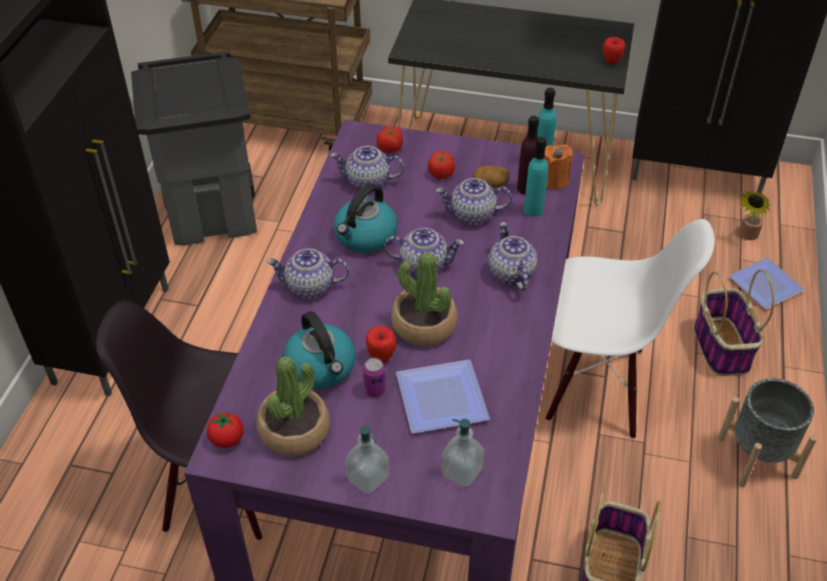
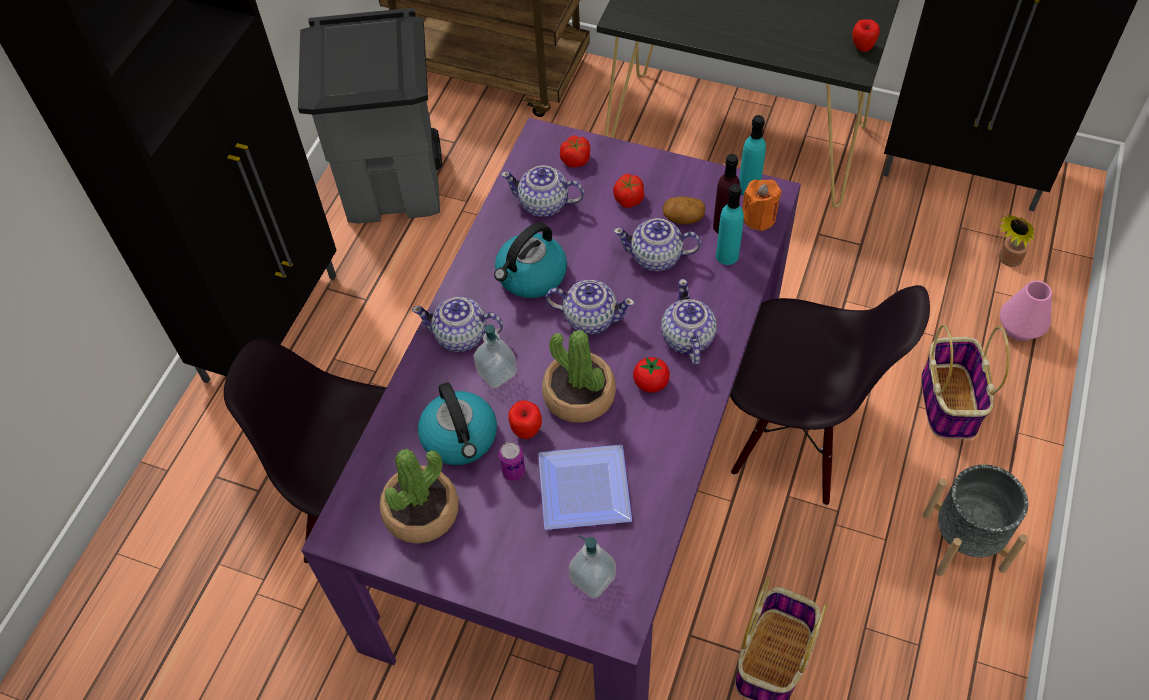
camera: 10 degrees right, 10 degrees up
(227, 439) = (350, 515): tomato -> tomato (651, 383)
(367, 477) = (491, 576): soap dispenser -> soap dispenser (497, 373)
(595, 386) = (794, 437): white chair -> black chair
(768, 286) = (1020, 328): plate -> pink vase

